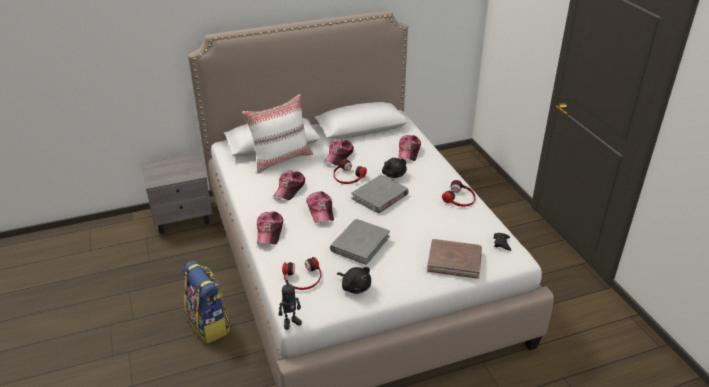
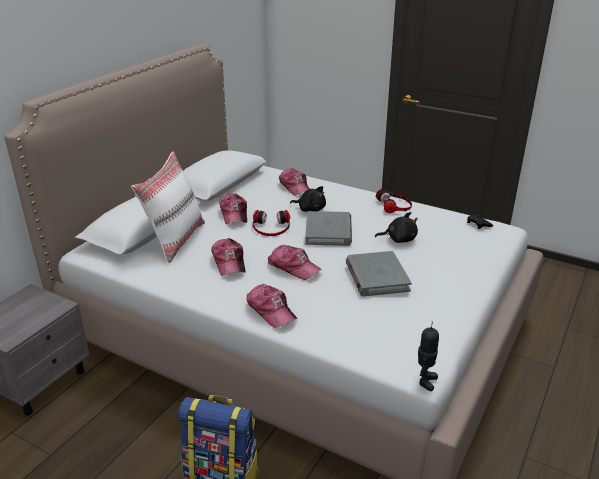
camera: 40 degrees left, 5 degrees down
(302, 278) = (374, 333): headphones -> none
(355, 287) = (429, 315): black plush toy -> black plush toy (399, 239)
(454, 260) = (468, 253): brown book -> none

